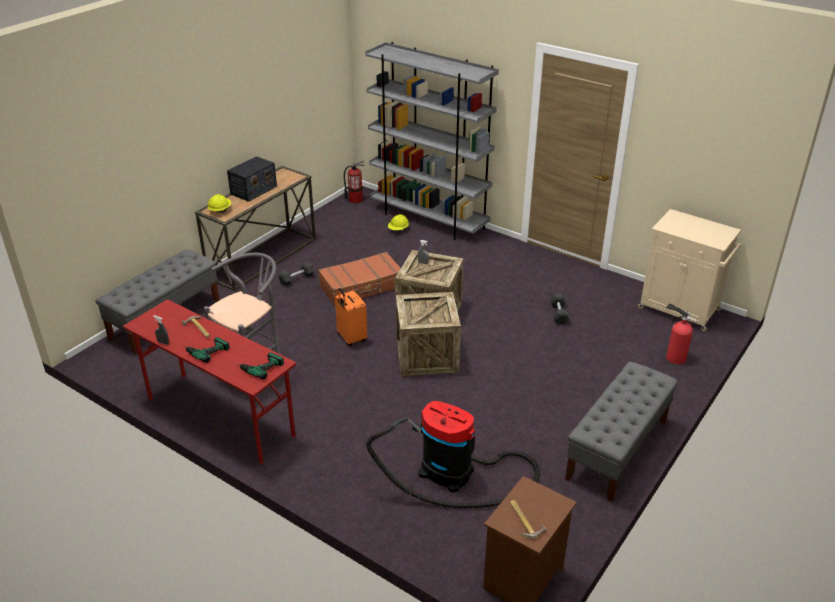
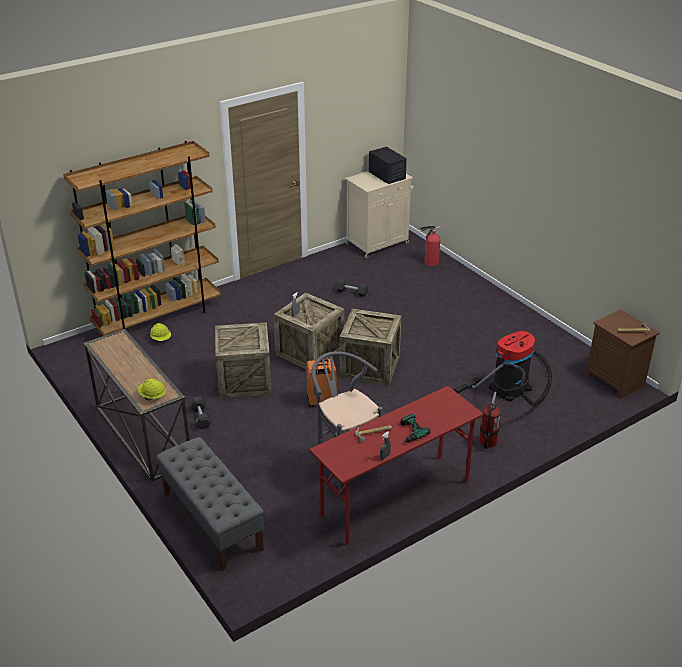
camera: 70 degrees left, 0 degrees up
(253, 190) = (125, 368): radio -> radio (387, 175)
(258, 366) = (445, 405): power drill -> none
(355, 200) = (78, 353): fire extinguisher -> fire extinguisher (487, 442)
(362, 287) = (244, 380): brown suitcase -> crate
(429, 220) = (158, 318): grey bookcase -> brown bookcase
(617, 450) = (513, 313): grey bench -> none

